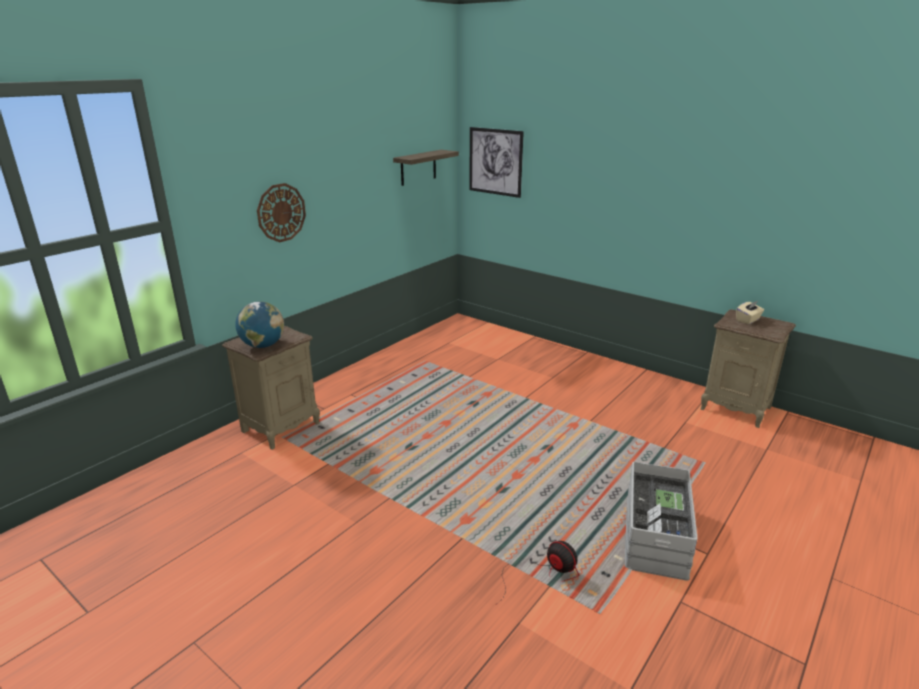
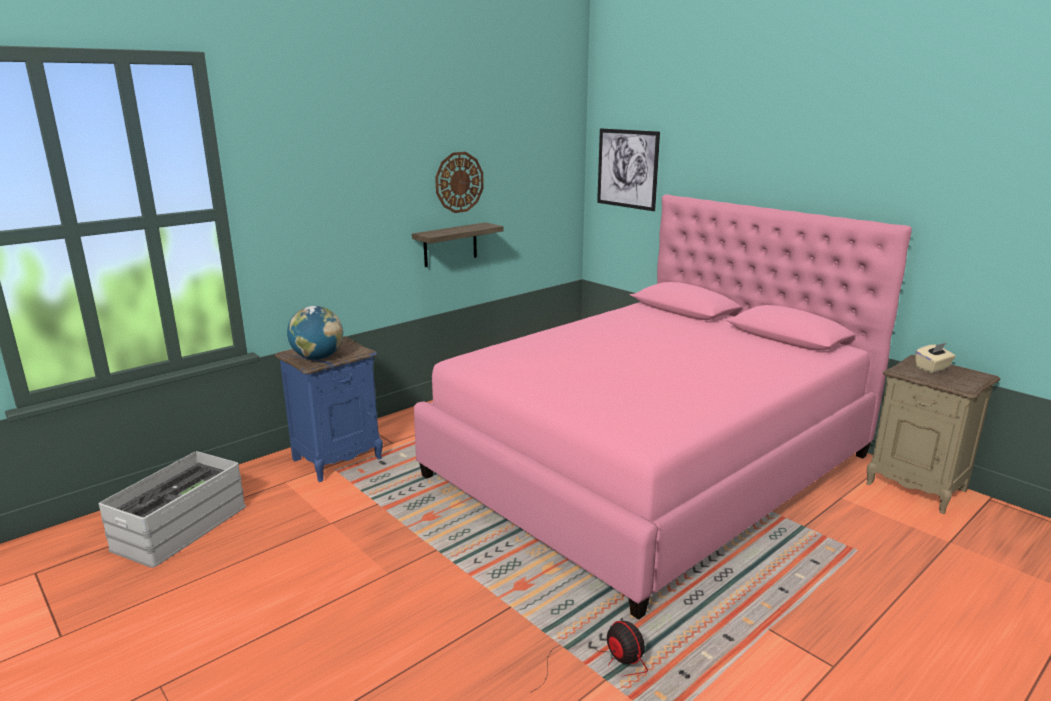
camera: 10 degrees right, 5 degrees down
(281, 212) = (359, 211): wall clock -> wall clock (459, 182)
(282, 428) = (338, 459): beige nightstand -> blue nightstand
(418, 167) = (534, 172): shelf -> shelf (450, 244)
(539, 409) = (650, 466): none -> pink bed
(656, 536) = (767, 634): grey storage box -> grey storage box (181, 527)

